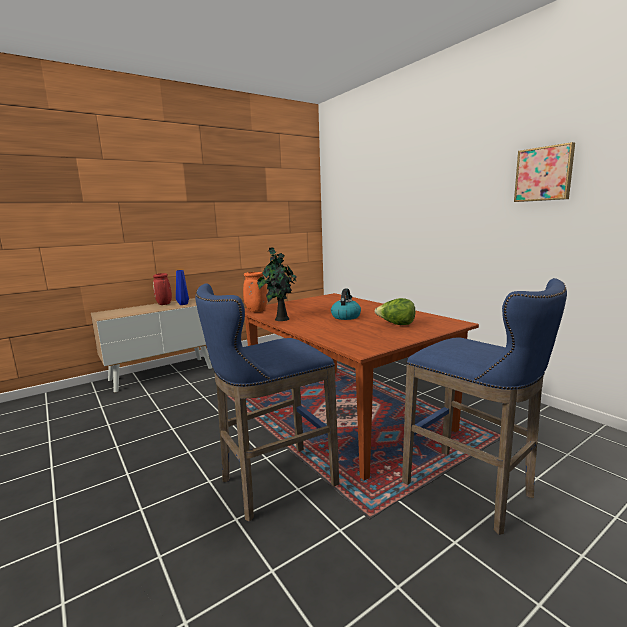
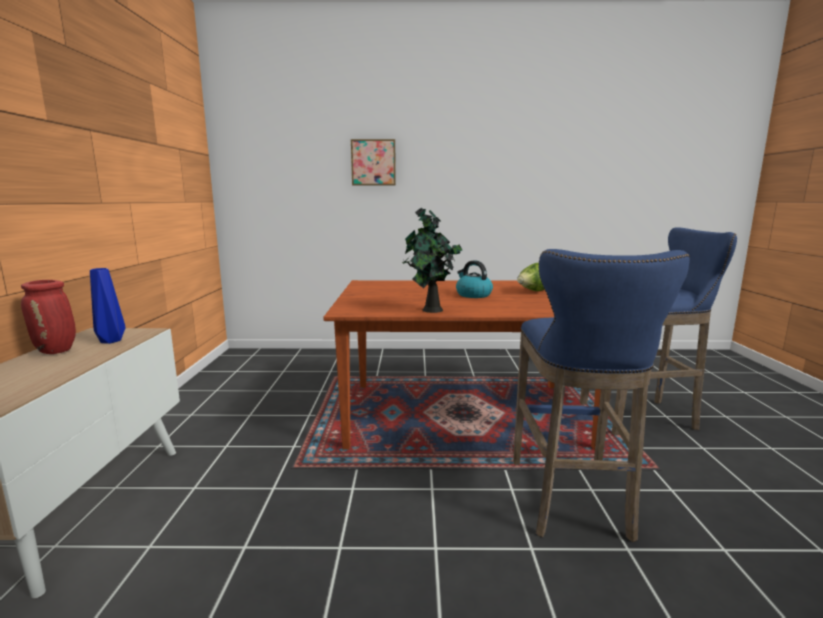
camera: 55 degrees left, 0 degrees up
(255, 311) = (360, 311): orange vase -> none
(544, 174) = (537, 150): picture -> picture (373, 162)

